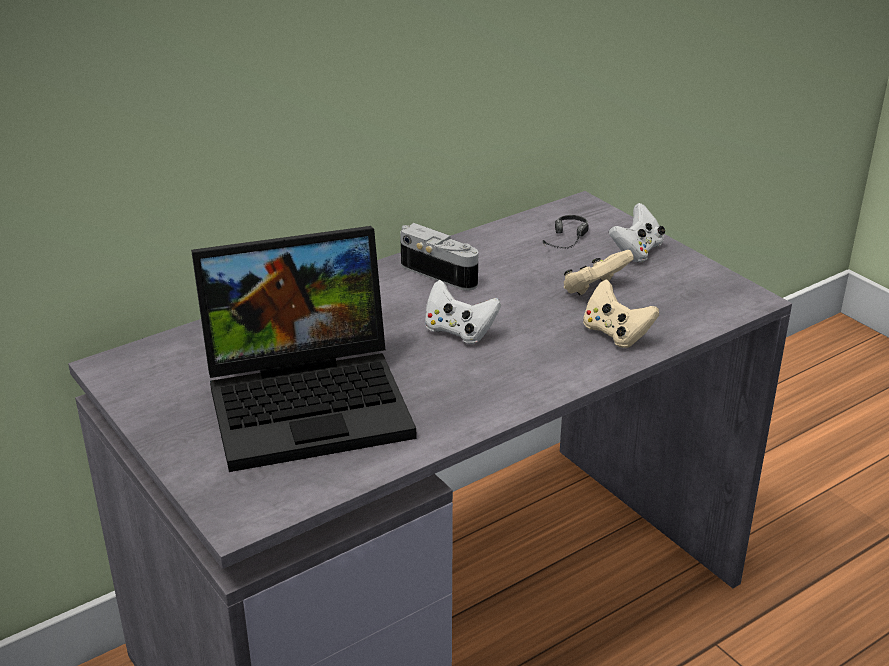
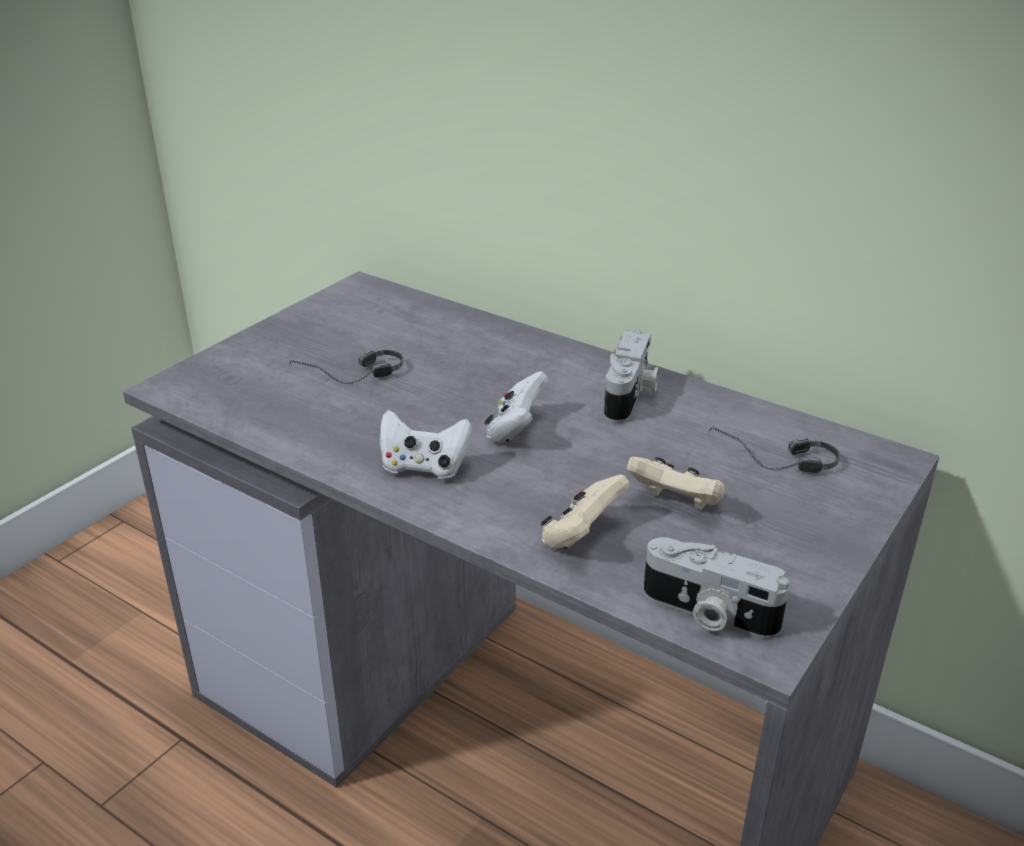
camera: 70 degrees right, 0 degrees up
(312, 400) = (351, 378): laptop -> headphones
(636, 251) = (808, 522): white game controller -> white game controller (424, 467)
(715, 308) = (708, 613): none -> camera

